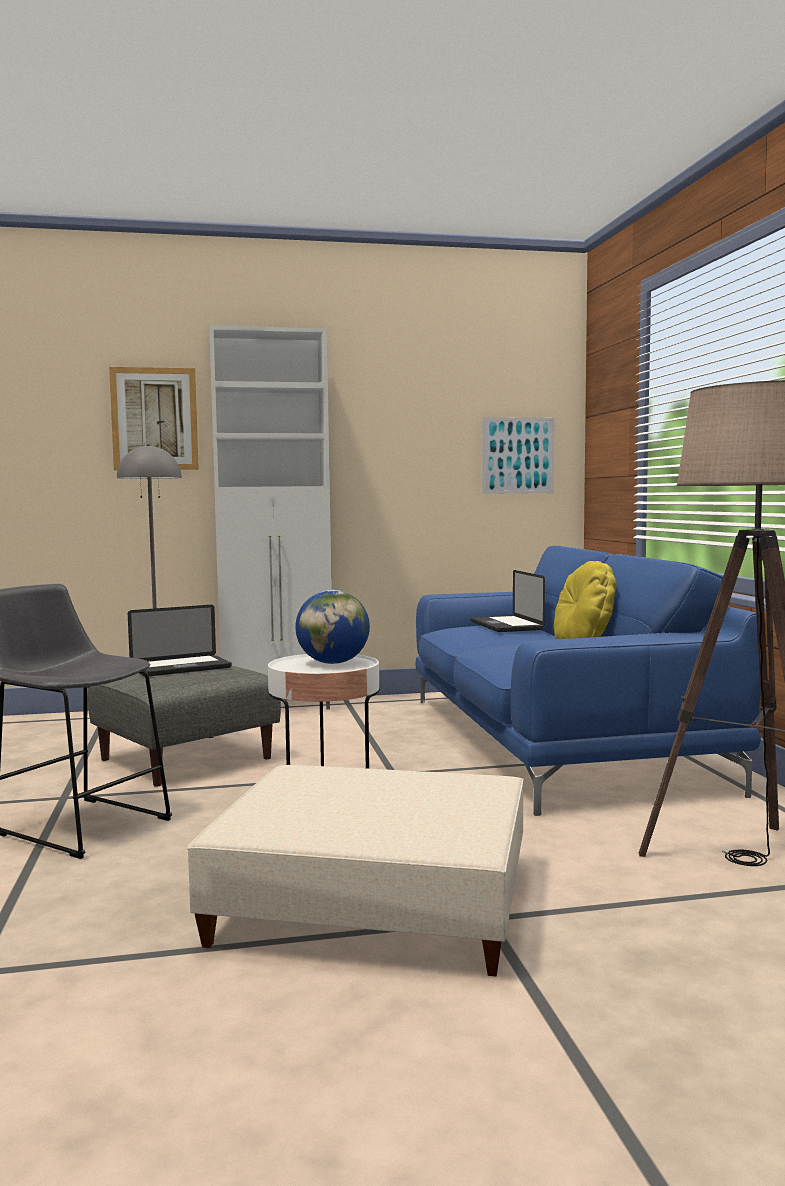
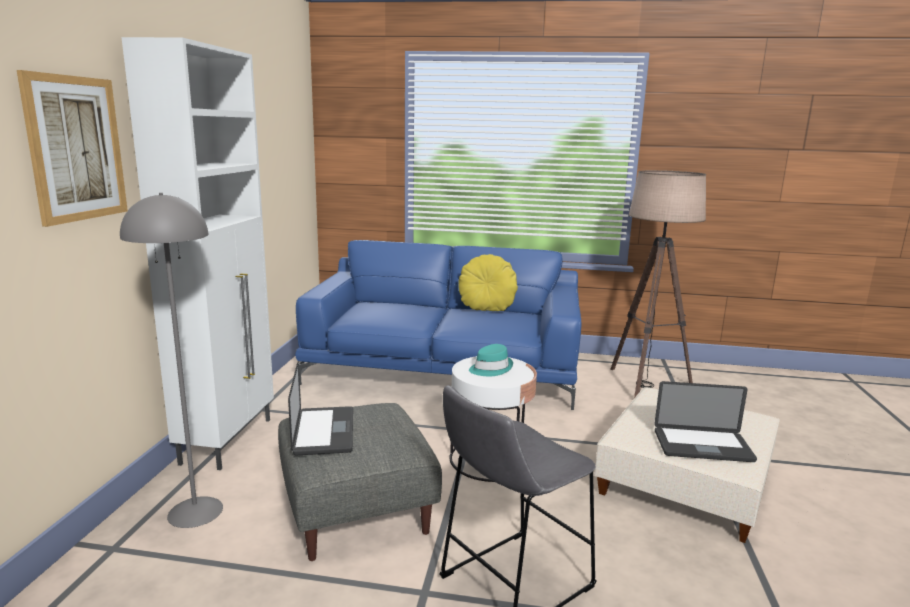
camera: 70 degrees left, 10 degrees up
(333, 663) = (490, 368): globe -> turquoise hat
(506, 625) = (386, 306): laptop -> laptop (702, 446)
(518, 455) = (294, 168): picture -> none

